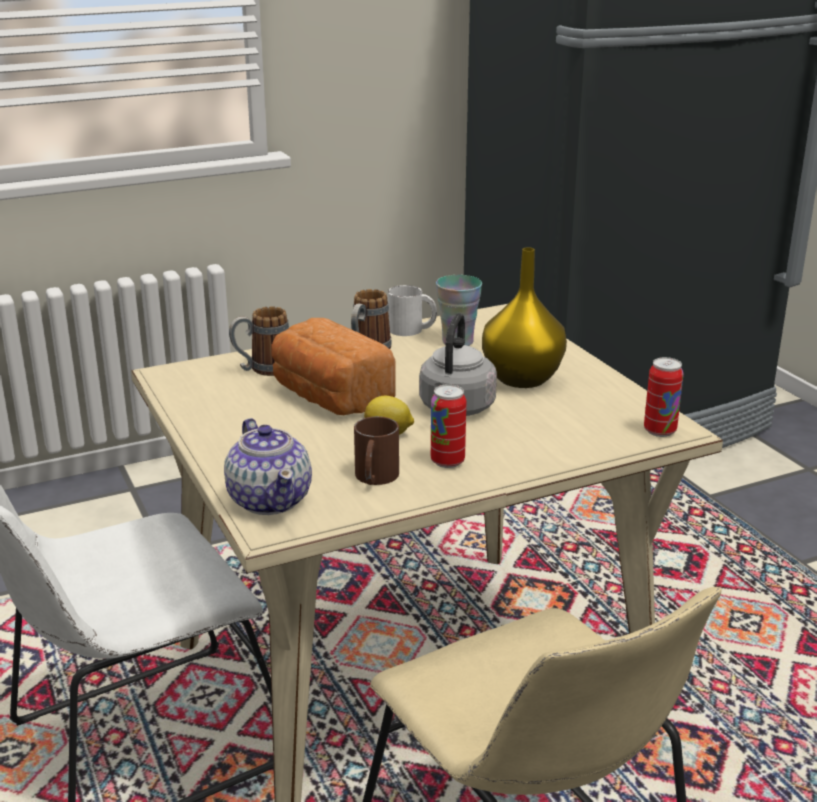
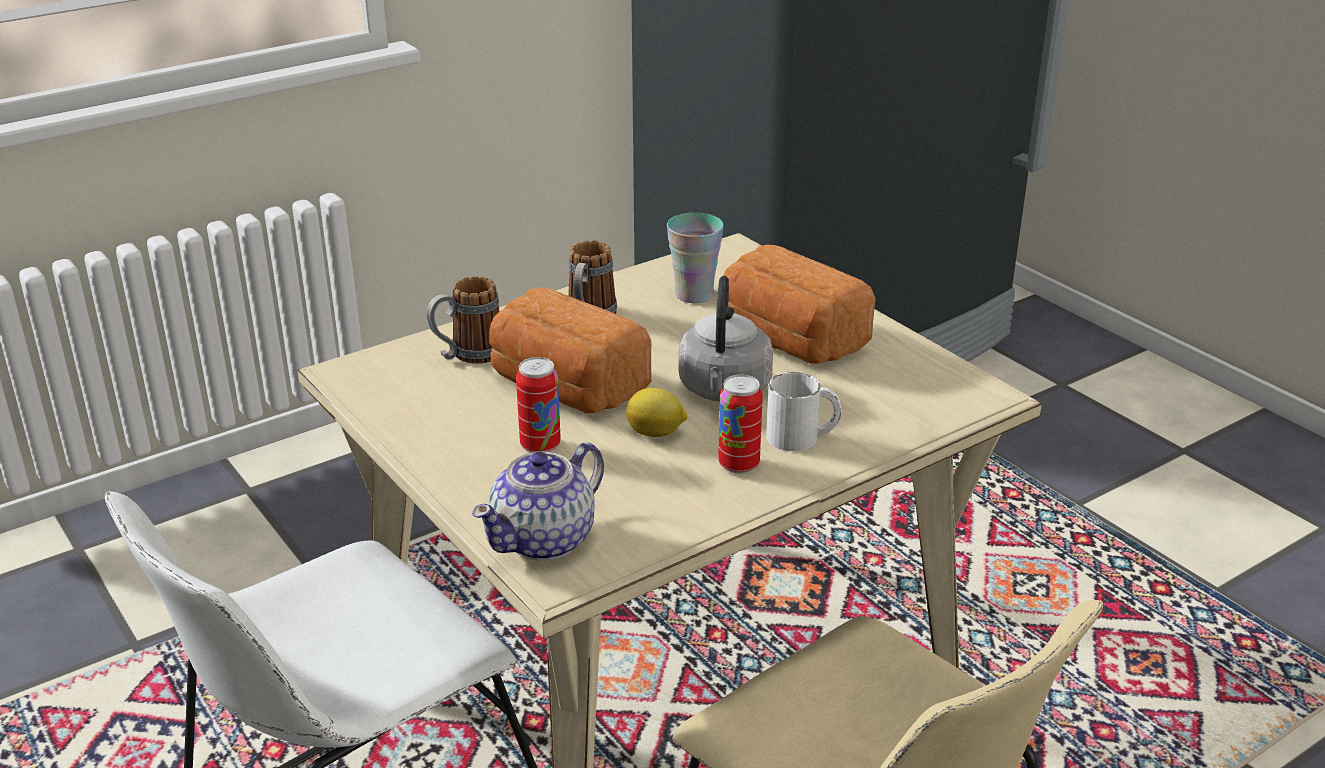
camera: 10 degrees left, 5 degrees up
(270, 499) = (545, 539): teapot -> teapot turned 75 degrees clockwise
(375, 478) = (660, 496): brown mug -> none
(412, 330) = (633, 282): white mug -> white mug (802, 437)
(522, 378) = (788, 340): yellow vase -> bread
(659, 431) = (969, 399): can -> can (540, 446)

